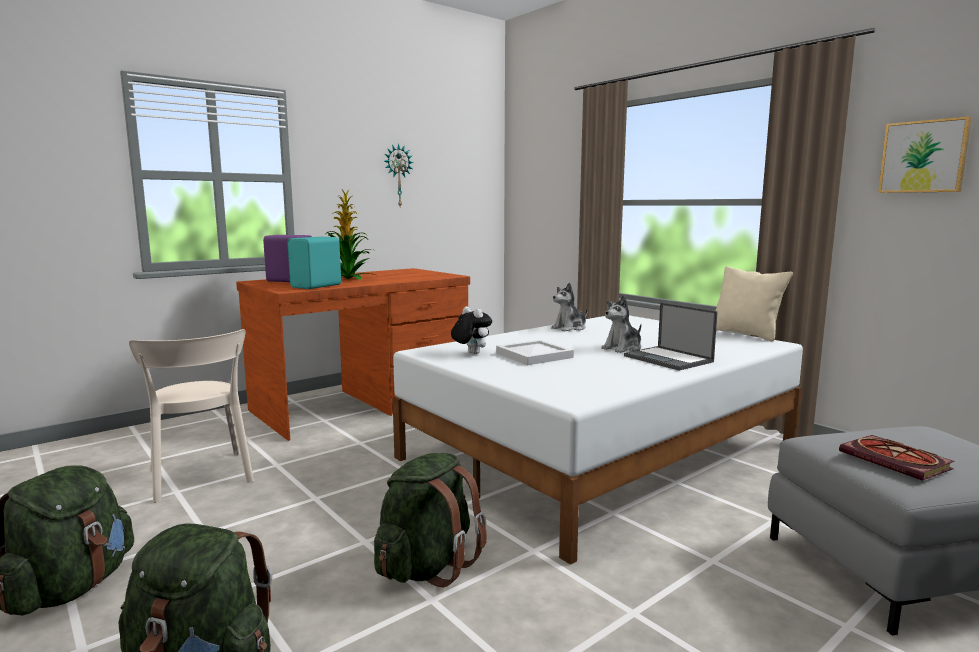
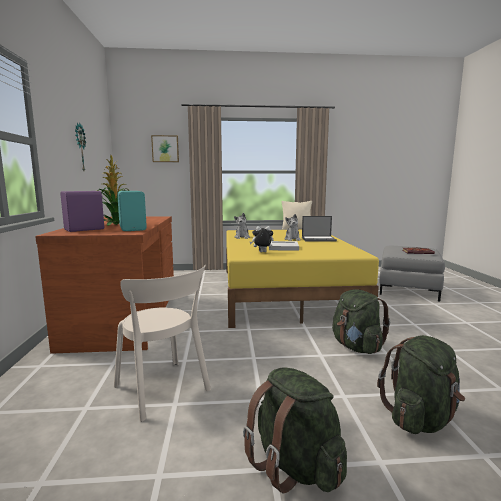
camera: 55 degrees left, 0 degrees up
(201, 478) = (163, 390): beige chair -> beige chair turned 45 degrees clockwise
(600, 452) = (285, 292): white bed -> yellow bed
(924, 157) = (347, 156): picture -> picture (165, 149)

